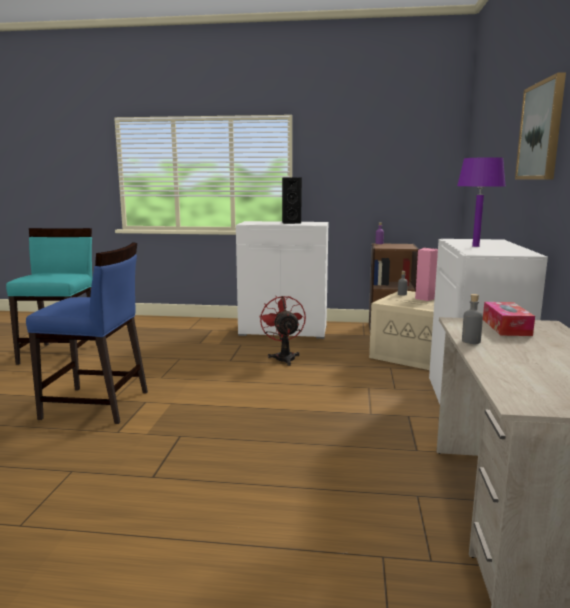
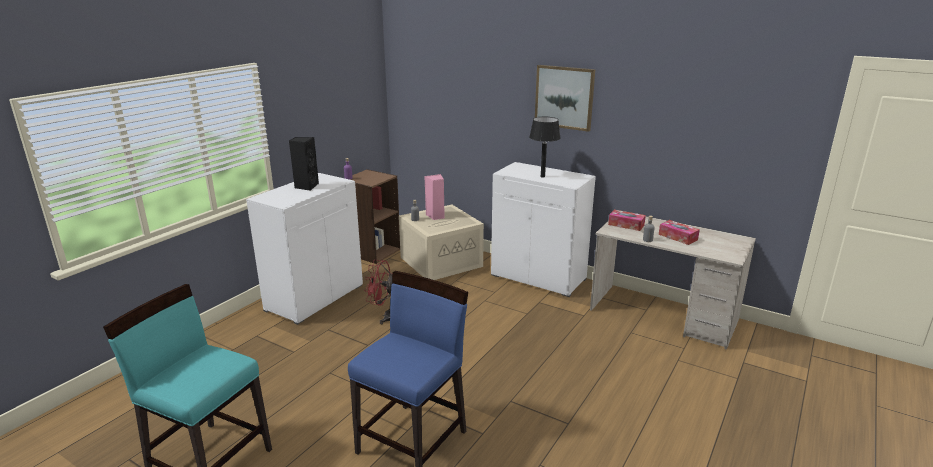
camera: 65 degrees left, 10 degrees up
(475, 246) = (542, 176): purple table lamp -> black table lamp
(531, 357) = (678, 237): none -> tissue box

